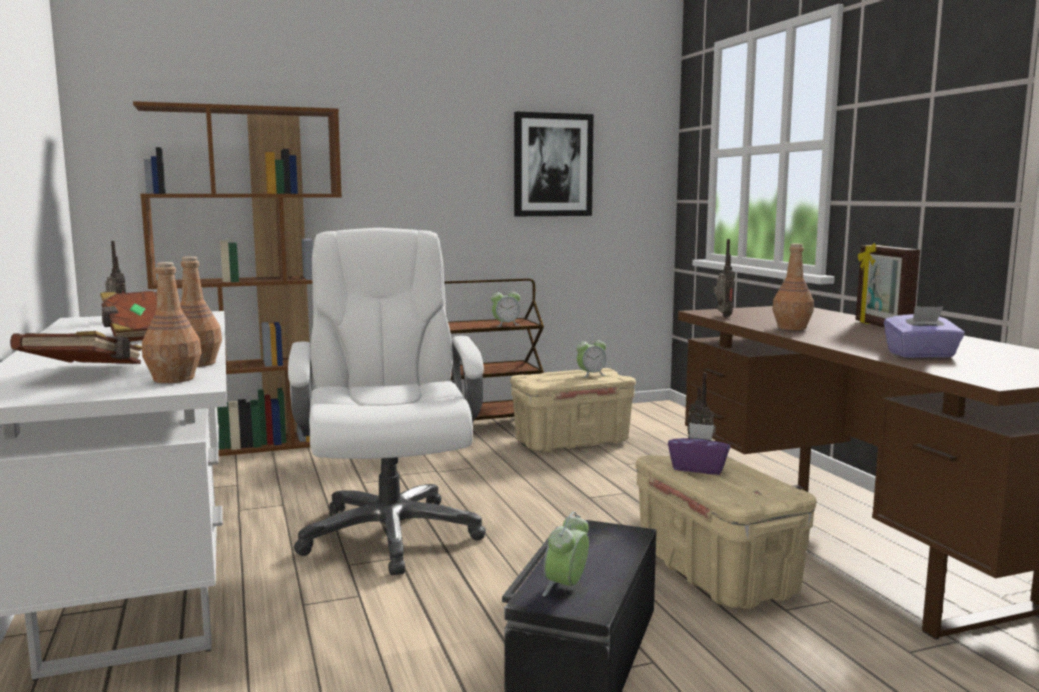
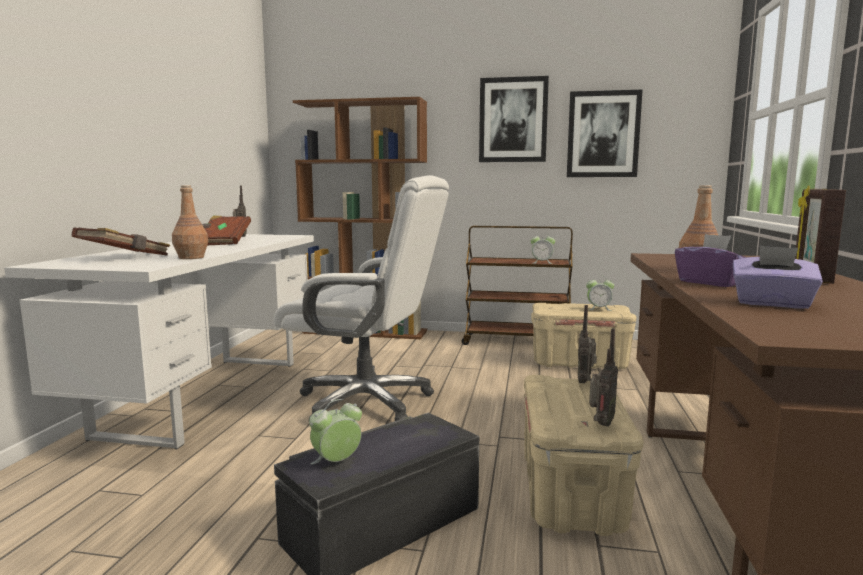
camera: 30 degrees right, 0 degrees up
(174, 379) = (150, 263): brown bottle -> none
(390, 533) = (367, 402): white office chair -> white office chair turned 90 degrees clockwise
(447, 143) = (513, 120): none -> picture
(698, 468) = (563, 392): purple tissue box -> purple tissue box (710, 282)
(722, 316) = (657, 259): radio -> radio (600, 424)

